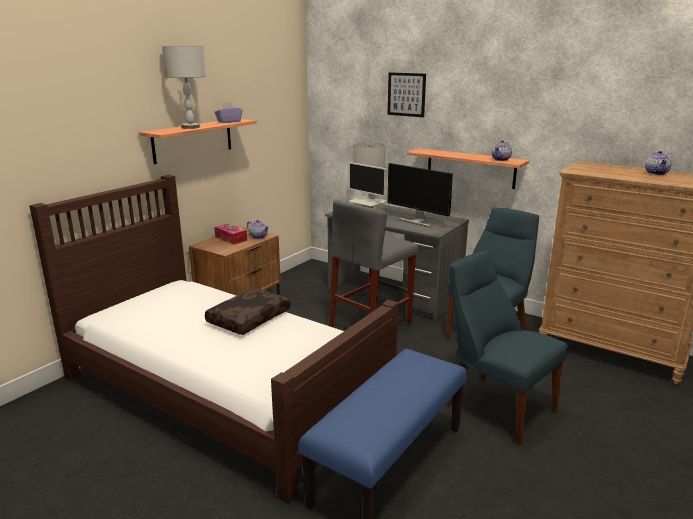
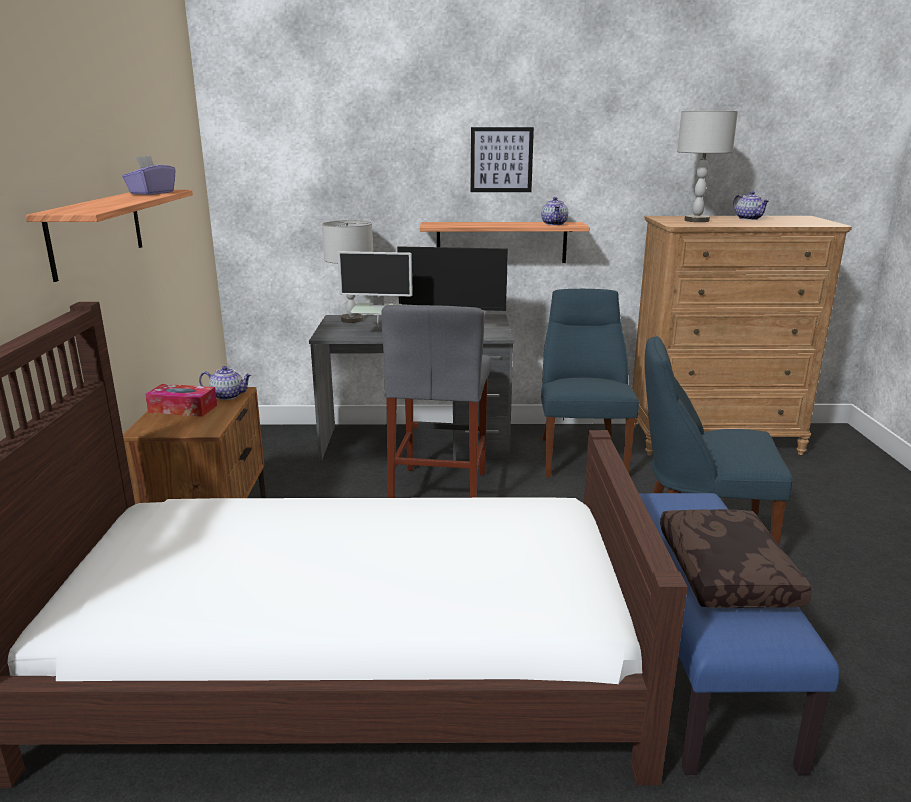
camera: 35 degrees left, 0 degrees up
(190, 127) = (111, 203): grey table lamp -> grey table lamp (696, 220)
(248, 318) = (368, 525): brown pillow -> brown pillow (723, 571)
(406, 94) = (393, 143): picture -> picture (501, 160)

